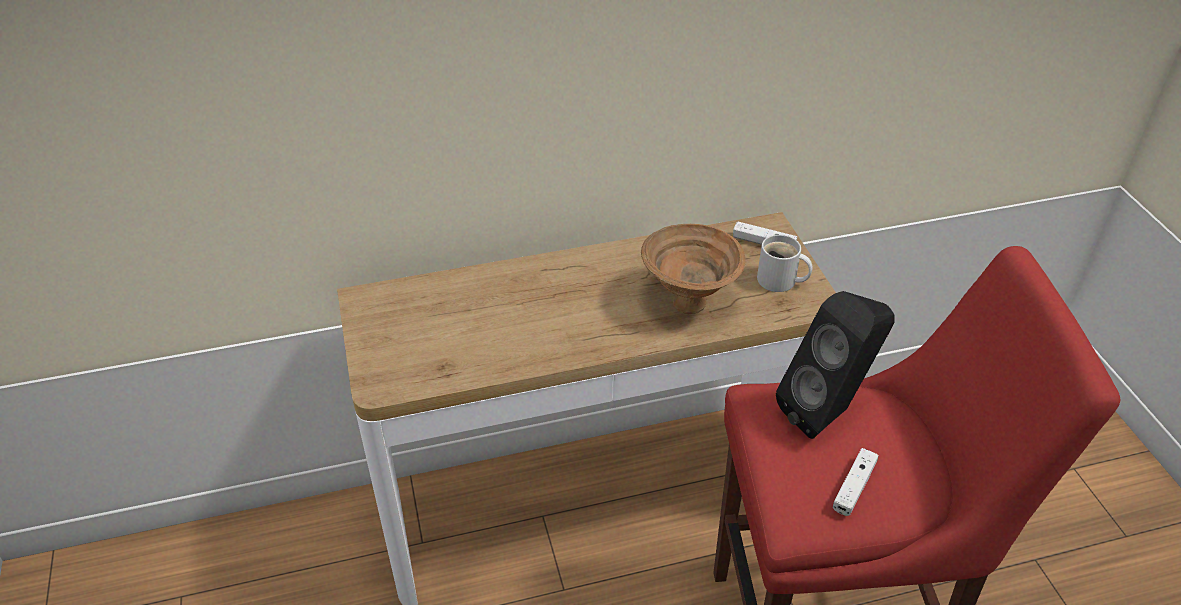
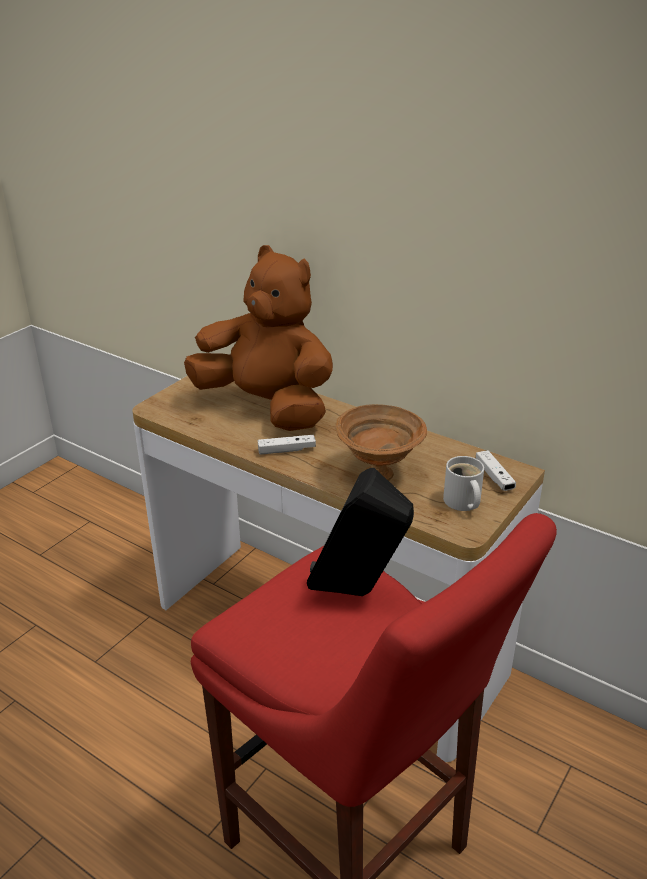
camera: 50 degrees right, 10 degrees down
(487, 305) = (267, 407): none -> brown plush toy
(854, 487) = (294, 640): white game controller -> white game controller (286, 450)

